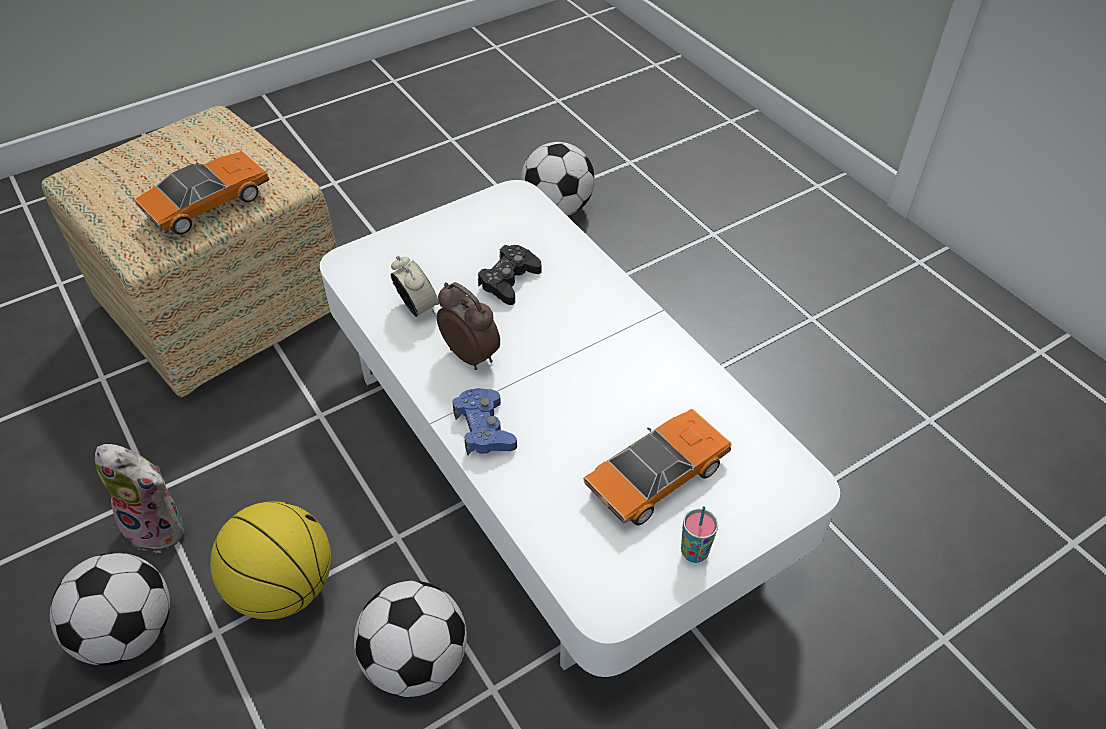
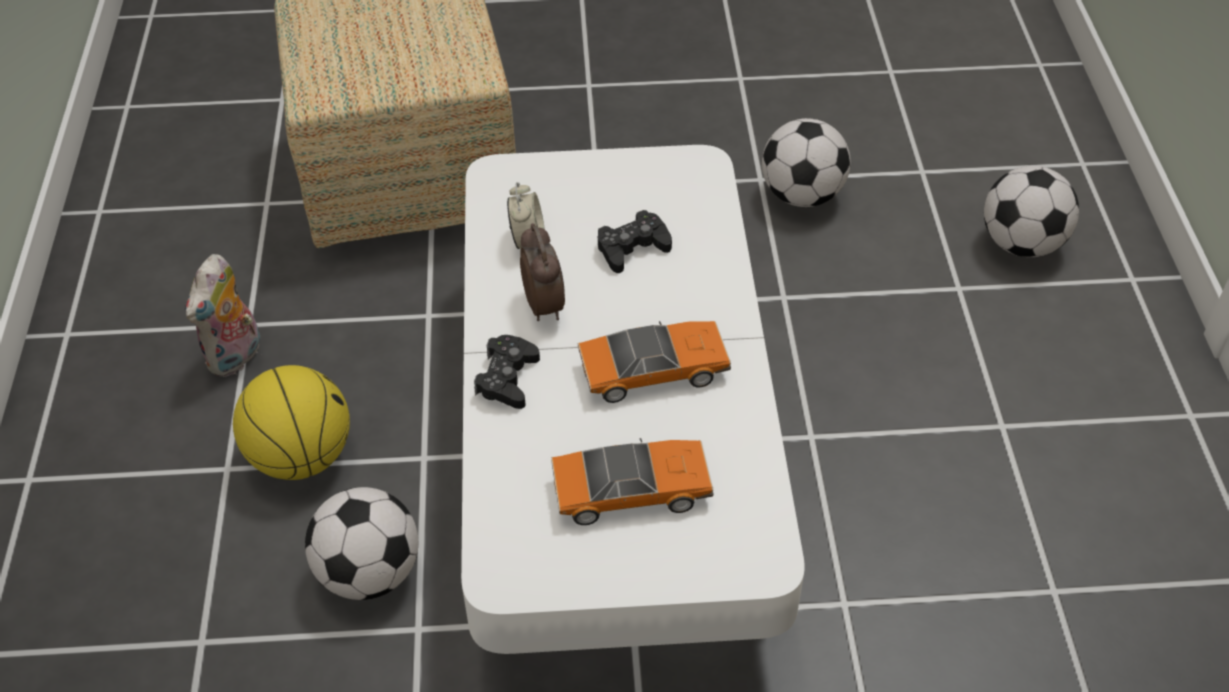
camera: 30 degrees right, 0 degrees up
(129, 633) = (161, 436): football -> football (1021, 244)
(160, 526) = (236, 357): plush toy -> plush toy turned 60 degrees clockwise
(208, 203) = (393, 69): toy car -> toy car (653, 370)
(484, 429) = (507, 378): blue game controller -> black game controller
(694, 553) = (612, 572): cup -> none

